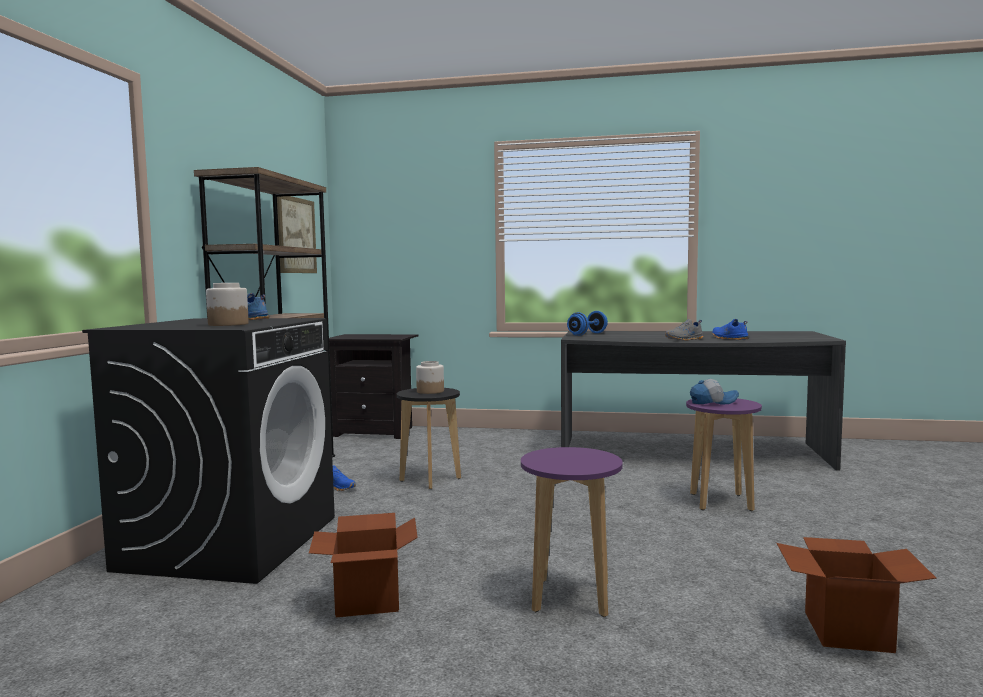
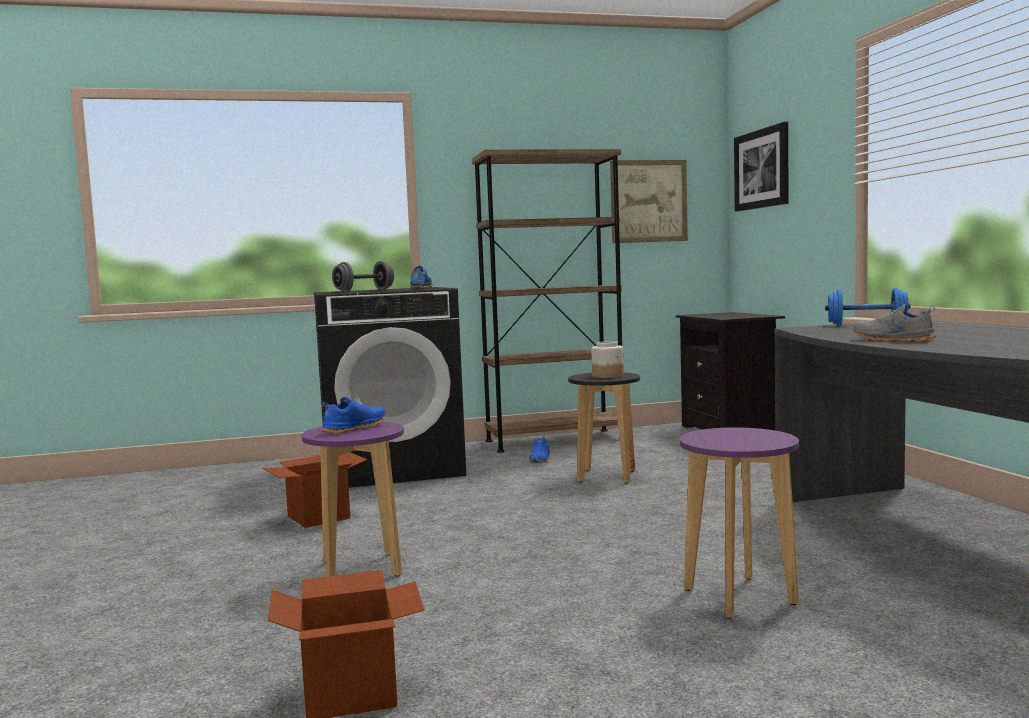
camera: 65 degrees right, 0 degrees up
(228, 324) = (364, 291): jar -> grey dumbbell
(380, 219) = (762, 169): none -> picture
(713, 402) = (734, 434): cap -> none
(729, 338) = (969, 345): blue shoe -> blue shoe (353, 428)

